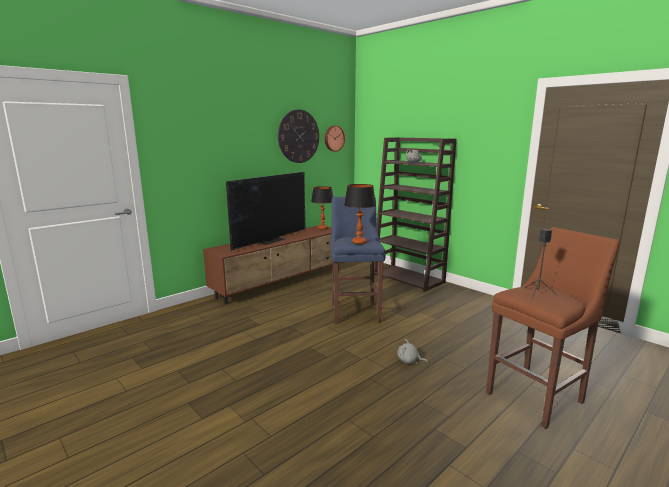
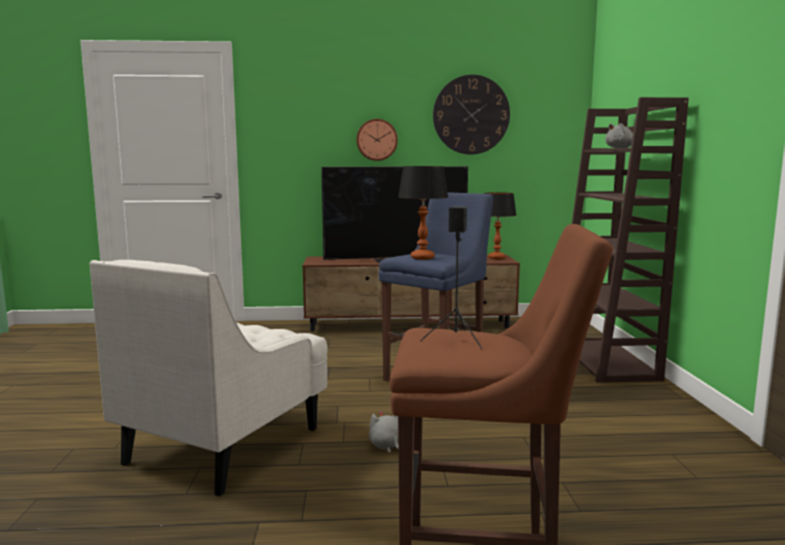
camera: 40 degrees right, 5 degrees down
(333, 138) = (542, 119): wall clock -> wall clock (376, 140)
(333, 399) = (226, 444): none -> white armchair

